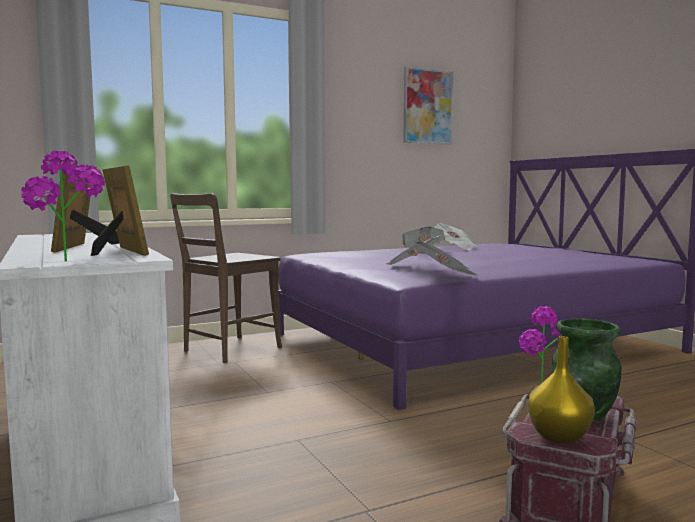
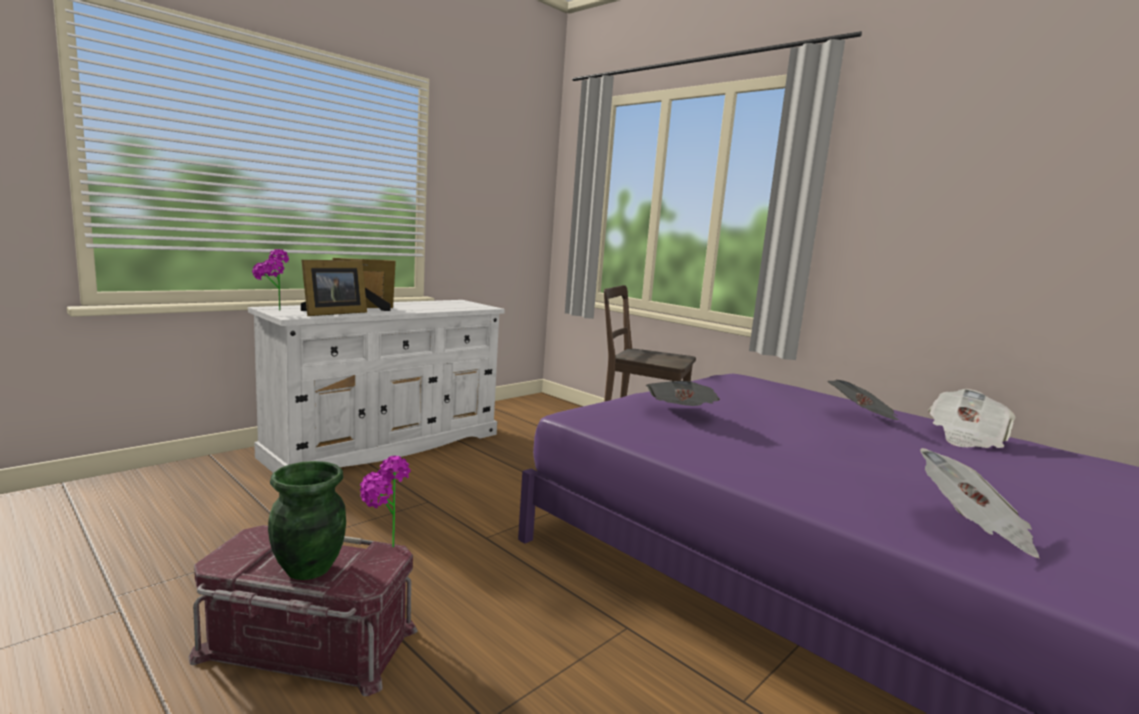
camera: 70 degrees right, 5 degrees up
(427, 107) = (1046, 183): picture -> none
(445, 276) = (617, 427): newspaper -> newspaper (973, 529)
(560, 436) = (244, 547): yellow vase -> none

